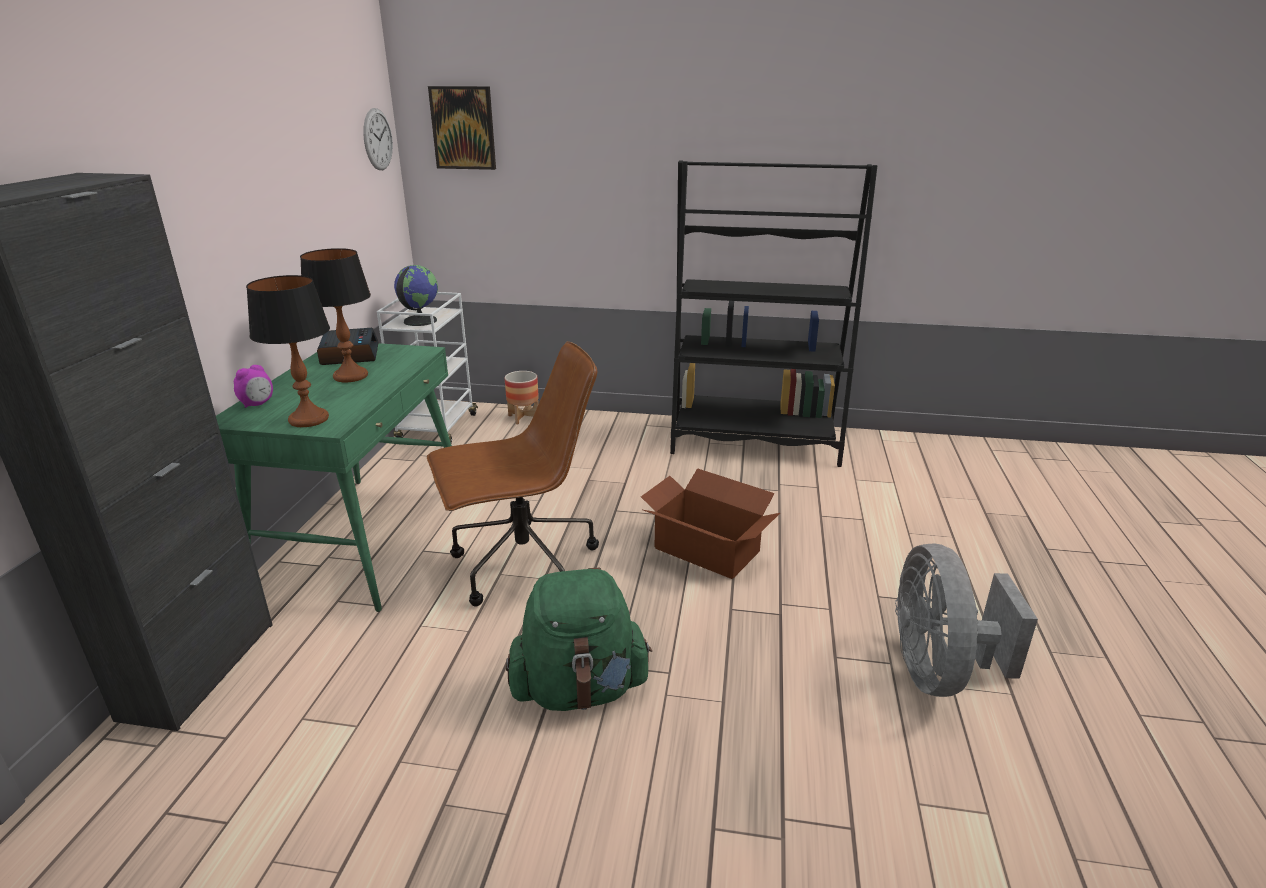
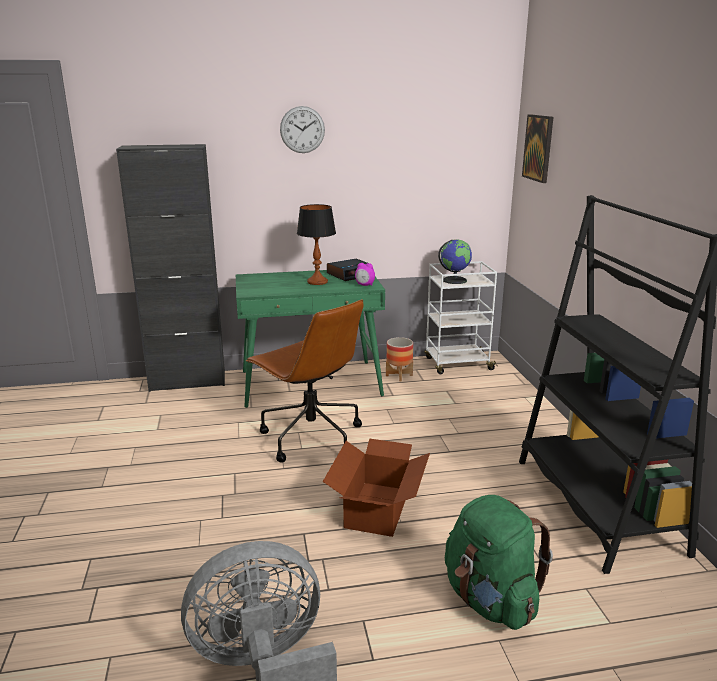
camera: 70 degrees right, 5 degrees down
(258, 404) = (267, 276): alarm clock -> alarm clock (365, 285)
(308, 419) = (254, 288): table lamp -> none
(377, 139) = (483, 150): wall clock -> wall clock (302, 129)
(523, 417) = (509, 387): planter -> planter (399, 375)
(580, 689) = (198, 486): green backpack -> green backpack (490, 600)

